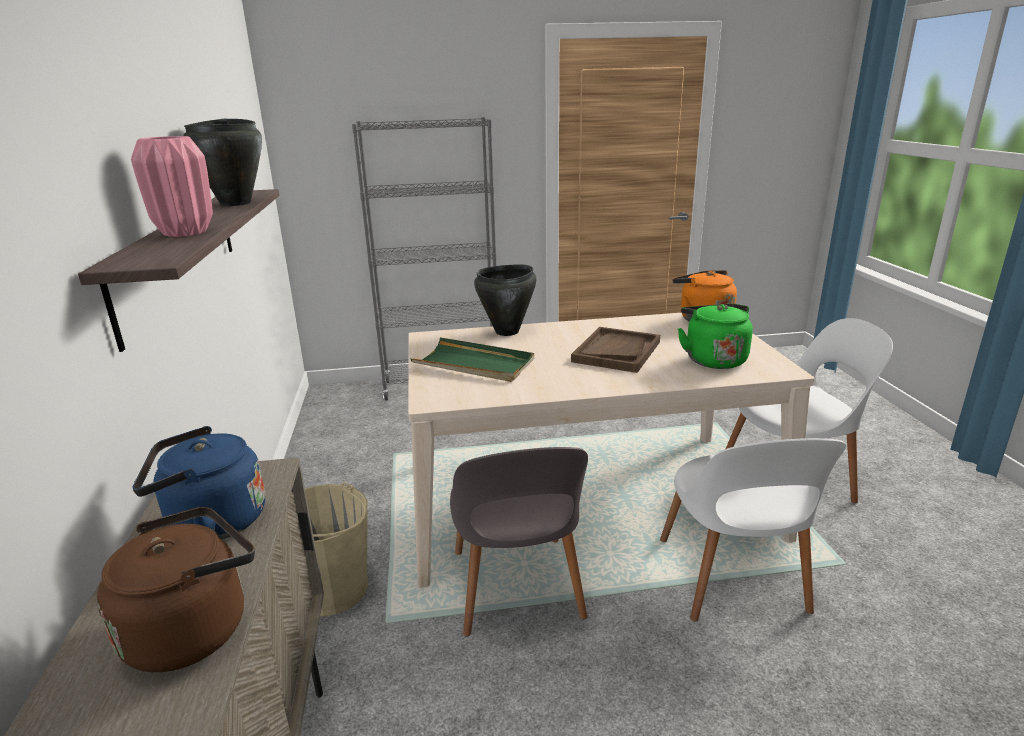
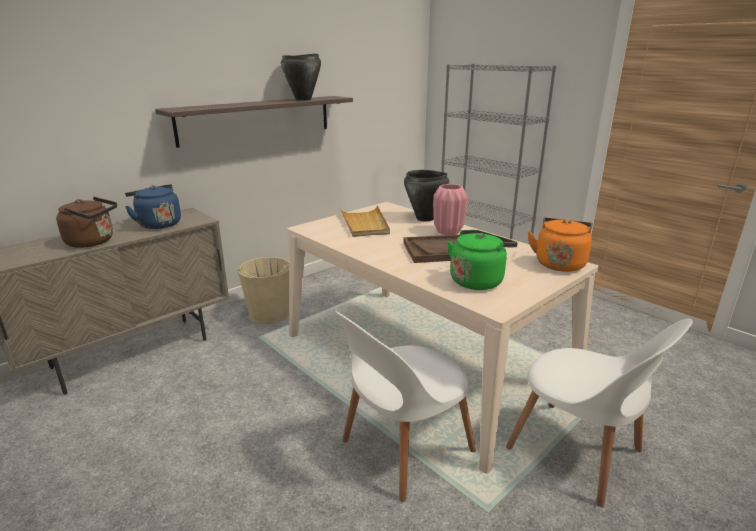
camera: 55 degrees right, 0 degrees up
(185, 233) = (230, 105): pink vase -> pink vase (448, 232)
(474, 364) = (364, 224): green tray -> beige tray
(516, 589) = (314, 364): grey chair -> none

